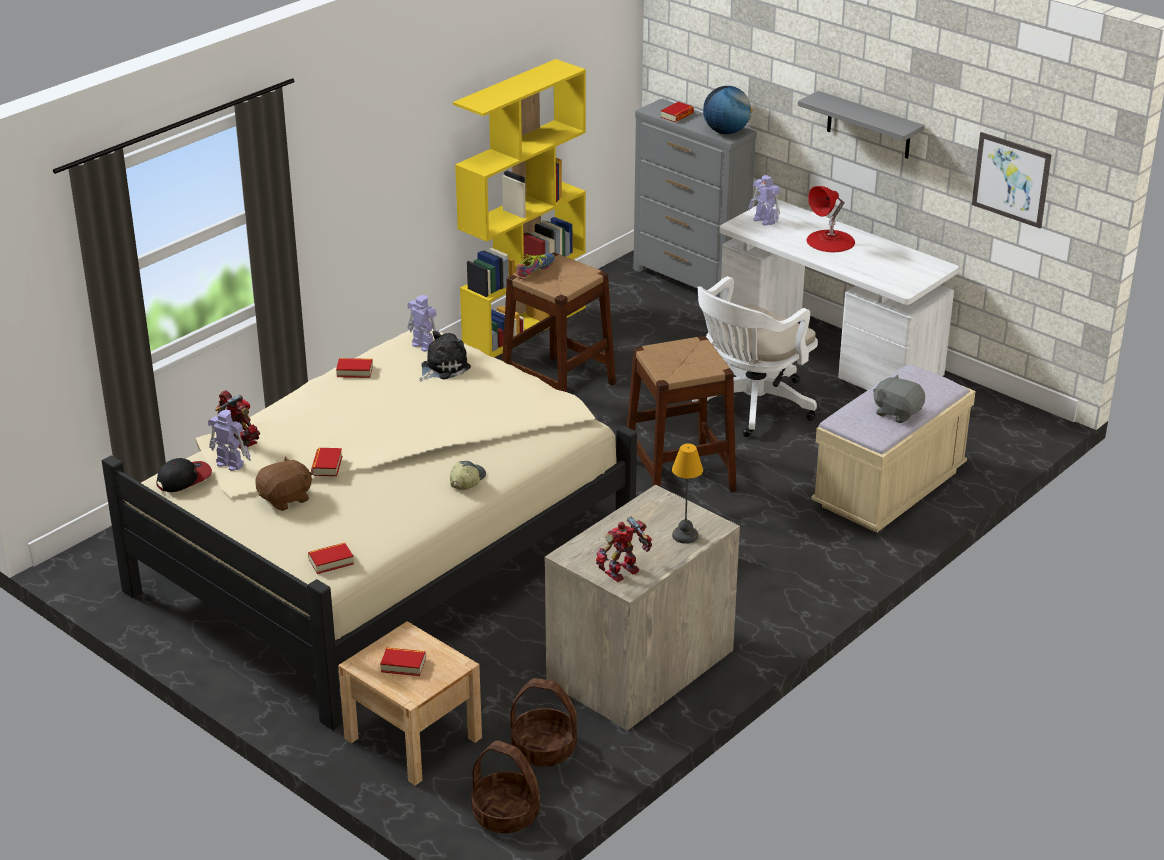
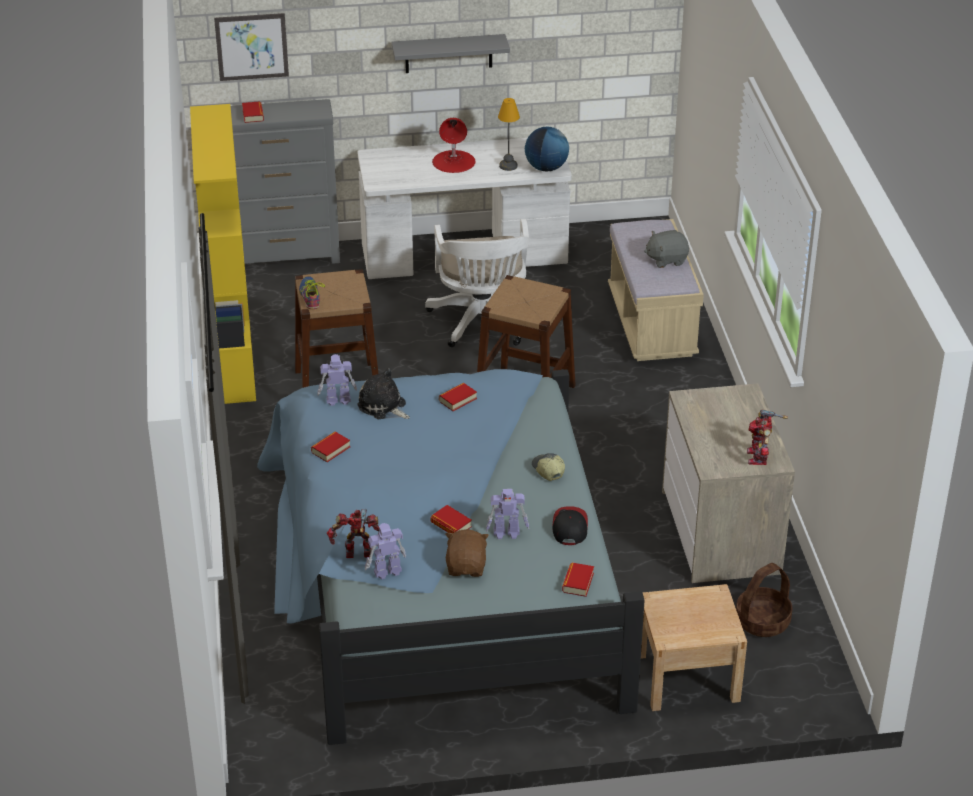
camera: 50 degrees left, 5 degrees up
(184, 478) = (375, 605): cap -> cap (569, 527)
(382, 548) = (441, 579): beige bed -> blue bed
(403, 665) = (691, 619): book -> book (457, 400)
(442, 368) = (383, 407): plush toy -> plush toy turned 45 degrees counterclockwise
(505, 814) = (813, 674): basket -> none
(684, 535) = (744, 410): table lamp -> table lamp (508, 166)
(726, 132) = (311, 110): globe -> globe (546, 168)
(764, 221) = (386, 170): toy robot -> toy robot (507, 533)
(1011, 179) = (593, 49): picture -> picture (251, 46)

